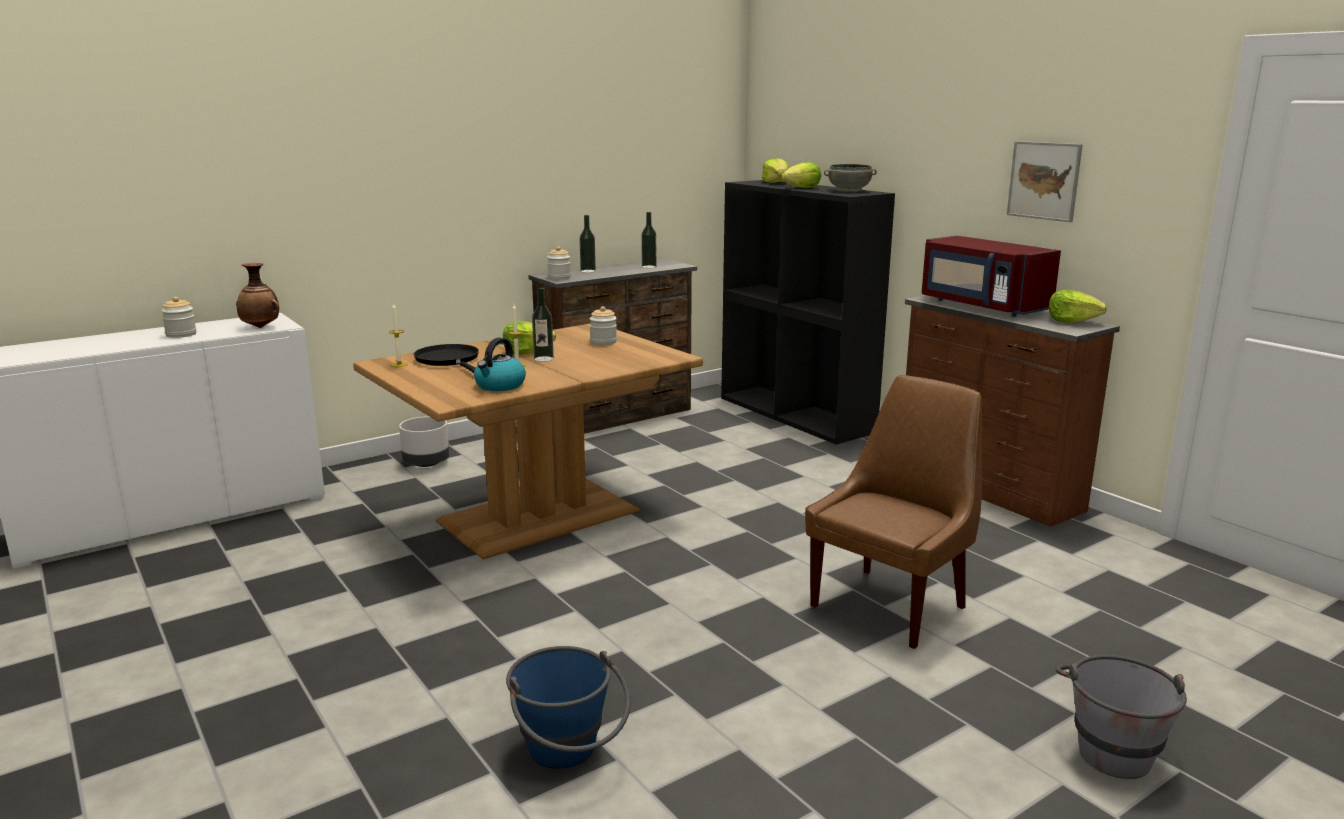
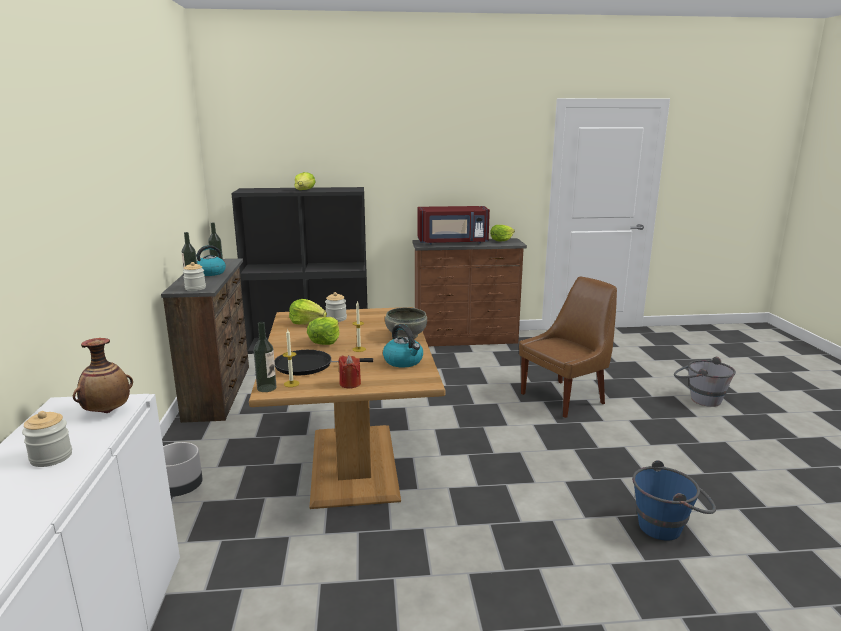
camera: 60 degrees left, 0 degrees up
(416, 380) = (350, 384): none -> red candle
(543, 359) = (353, 340): bottle -> bottle (266, 388)
(618, 270) = (210, 273): none -> kettle
(776, 183) = (265, 189): lettuce -> lettuce (307, 322)
(849, 191) = (337, 188): grey bowl -> grey bowl (405, 335)
(891, 605) = (564, 398): brown chair -> brown chair turned 75 degrees clockwise
(1044, 180) = (464, 171): picture -> none

